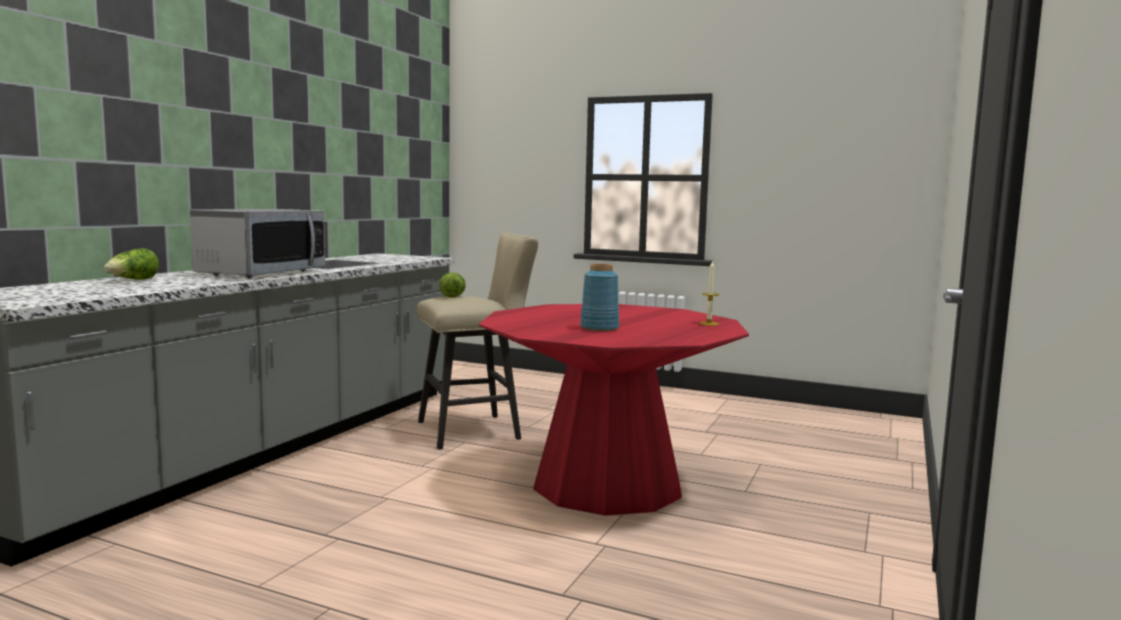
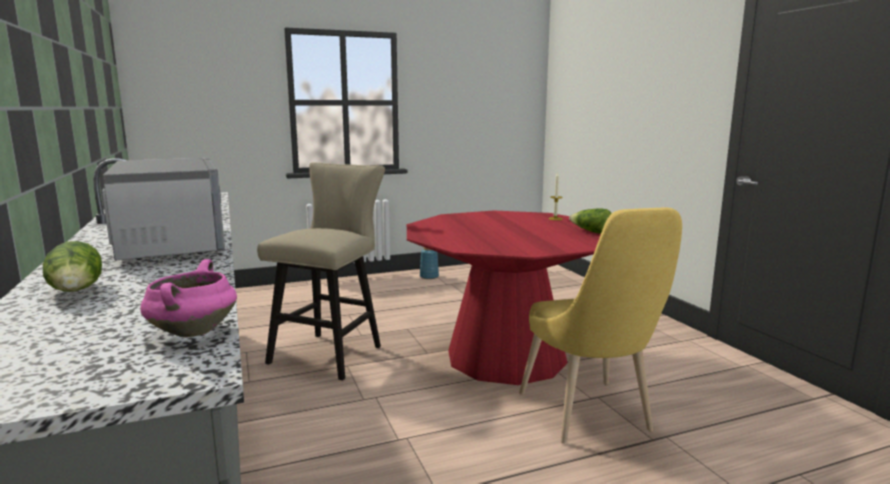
camera: 45 degrees left, 5 degrees up
(83, 296) = (193, 332): none -> pink cooking pot
(451, 296) = (301, 231): lettuce -> lettuce (591, 232)
(554, 552) = (588, 416): none -> yellow chair
(598, 328) = (530, 236): blue vase -> blue vase (429, 277)

